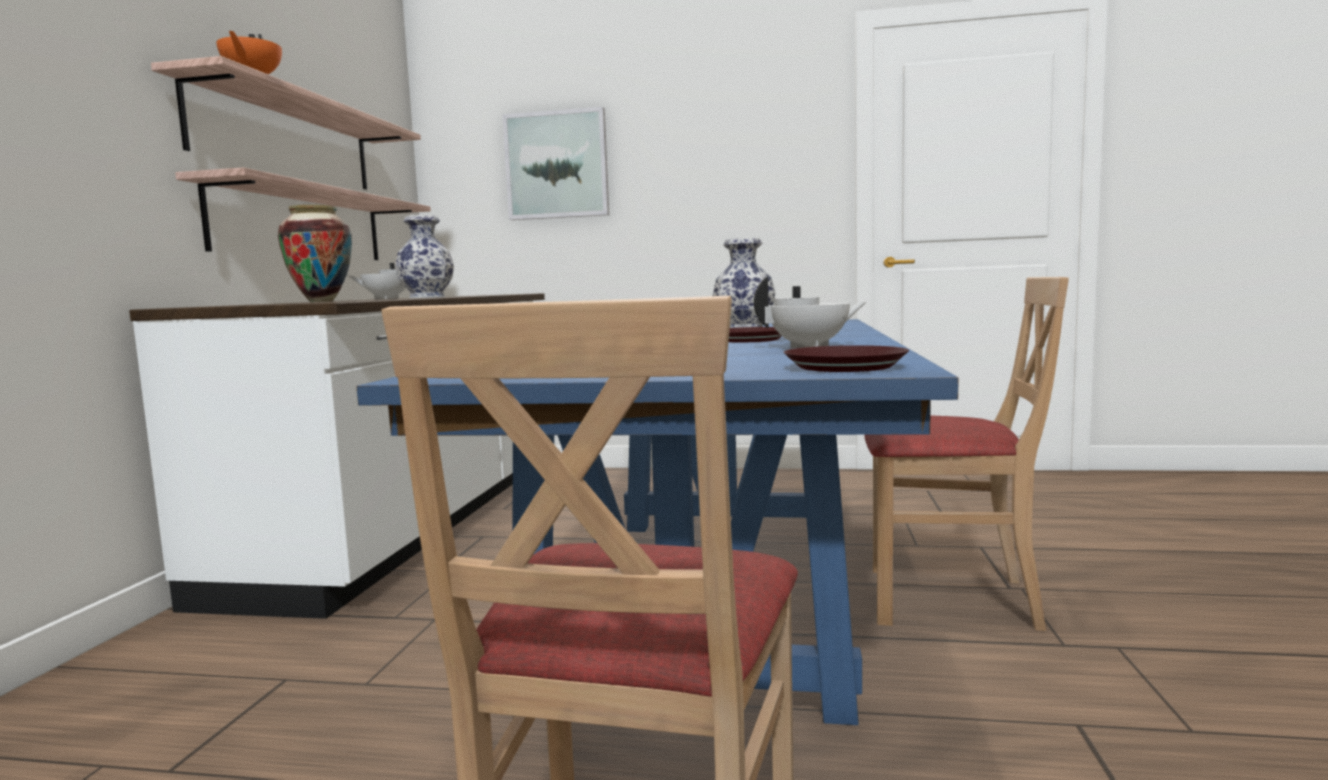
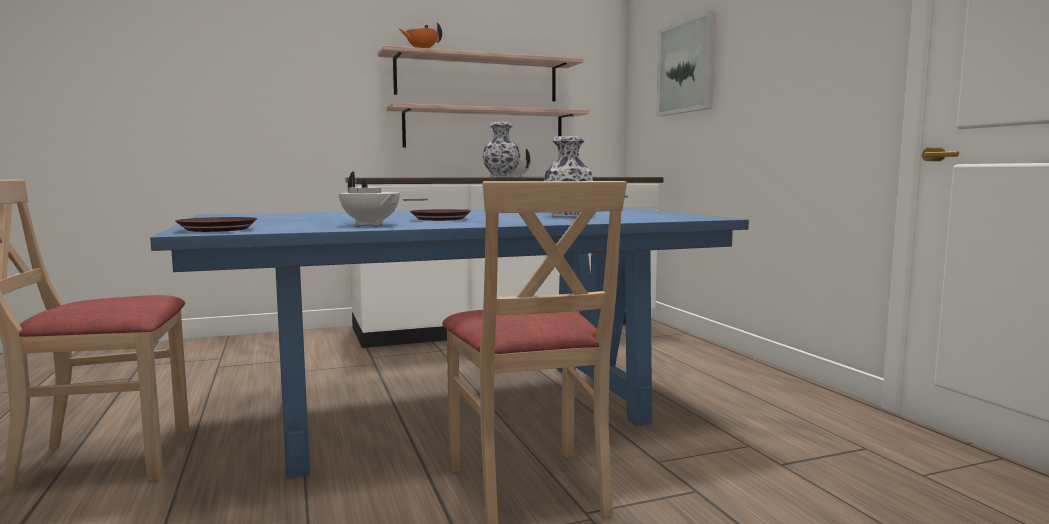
camera: 60 degrees right, 0 degrees up
(321, 301) = (418, 176): vase -> none

